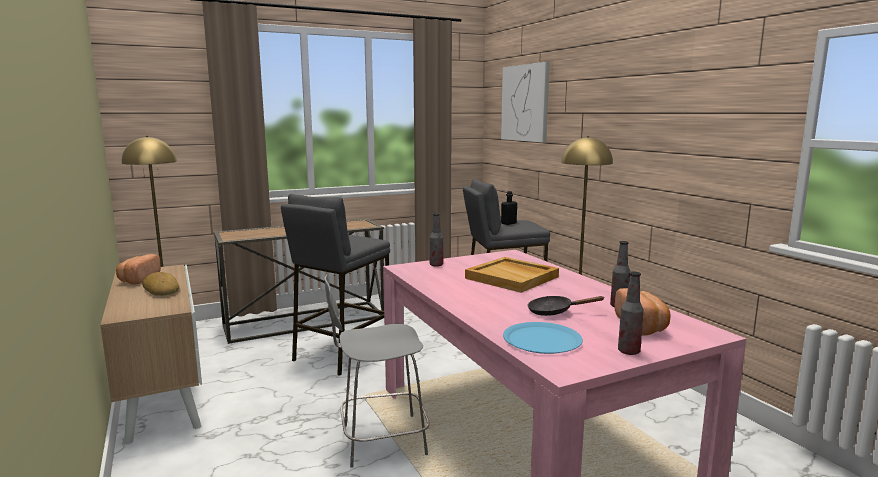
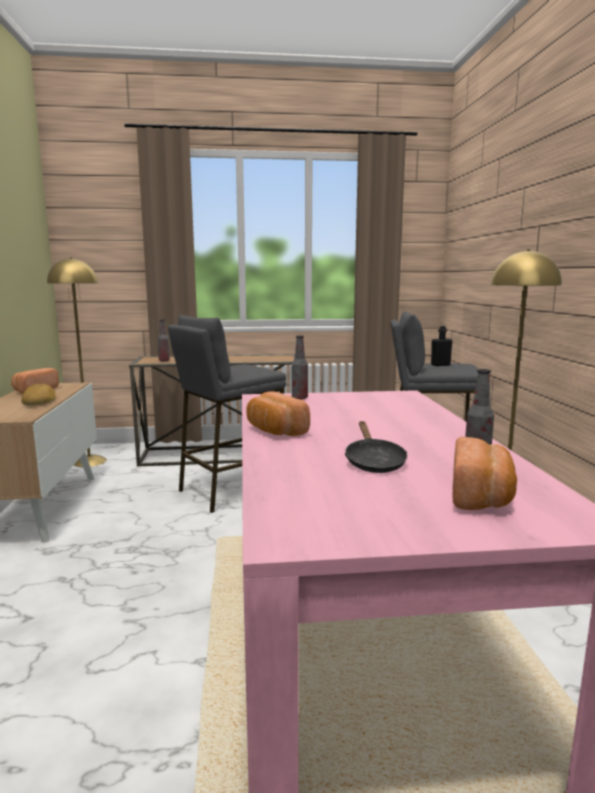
camera: 20 degrees right, 0 degrees up
(380, 440) = (197, 591): grey stool -> none
(457, 296) = (274, 431): none -> bread
(513, 277) = (372, 418): beige tray -> none
(525, 103) = (481, 223): picture -> none
(542, 339) = (308, 494): blue plate -> none
(554, 312) = (373, 462): black frying pan -> black frying pan turned 120 degrees counterclockwise
(628, 351) = (416, 530): bottle -> bottle (164, 360)

